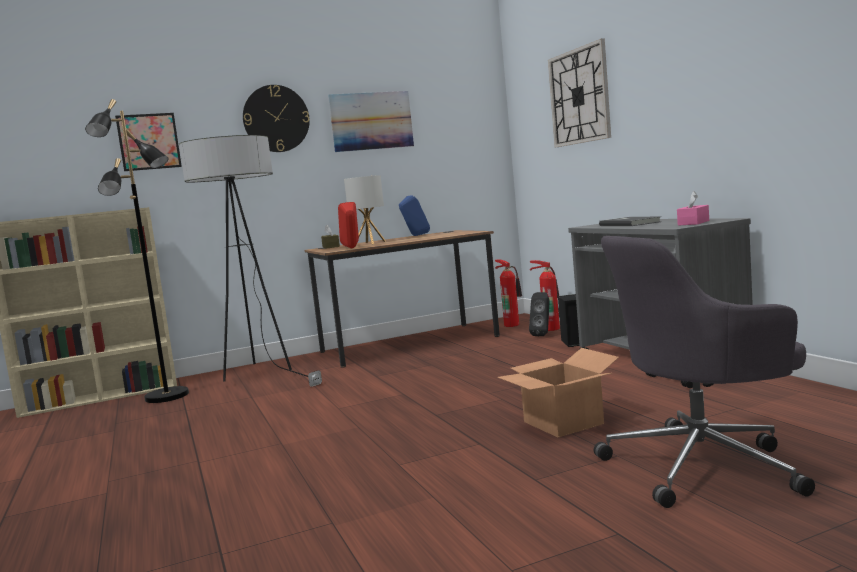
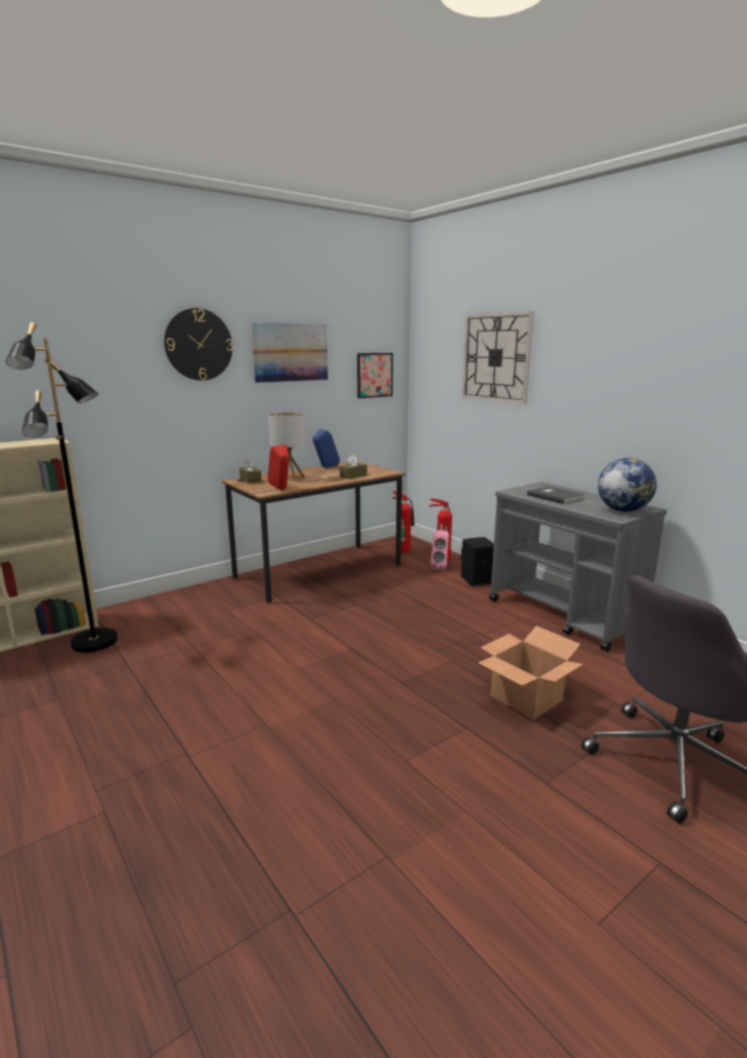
camera: 15 degrees left, 10 degrees up
(149, 141) = (60, 363): picture -> picture (374, 375)
(260, 377) = (187, 614): floor lamp -> none
(435, 236) = (353, 476): none -> brown tissue box
(543, 335) = (440, 567): black speaker -> pink speaker
(693, 223) = (622, 510): pink tissue box -> globe

